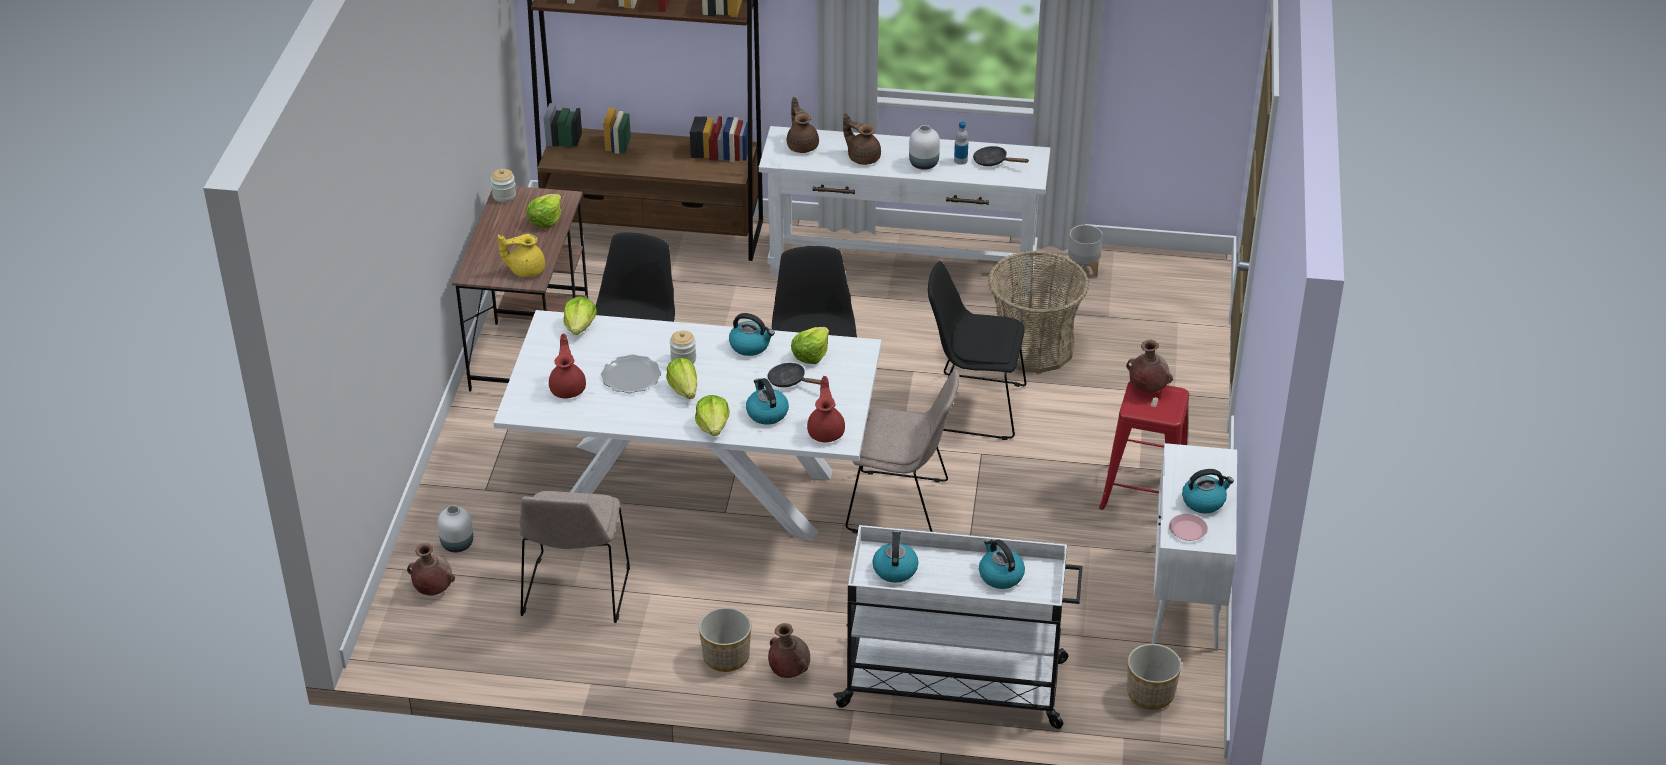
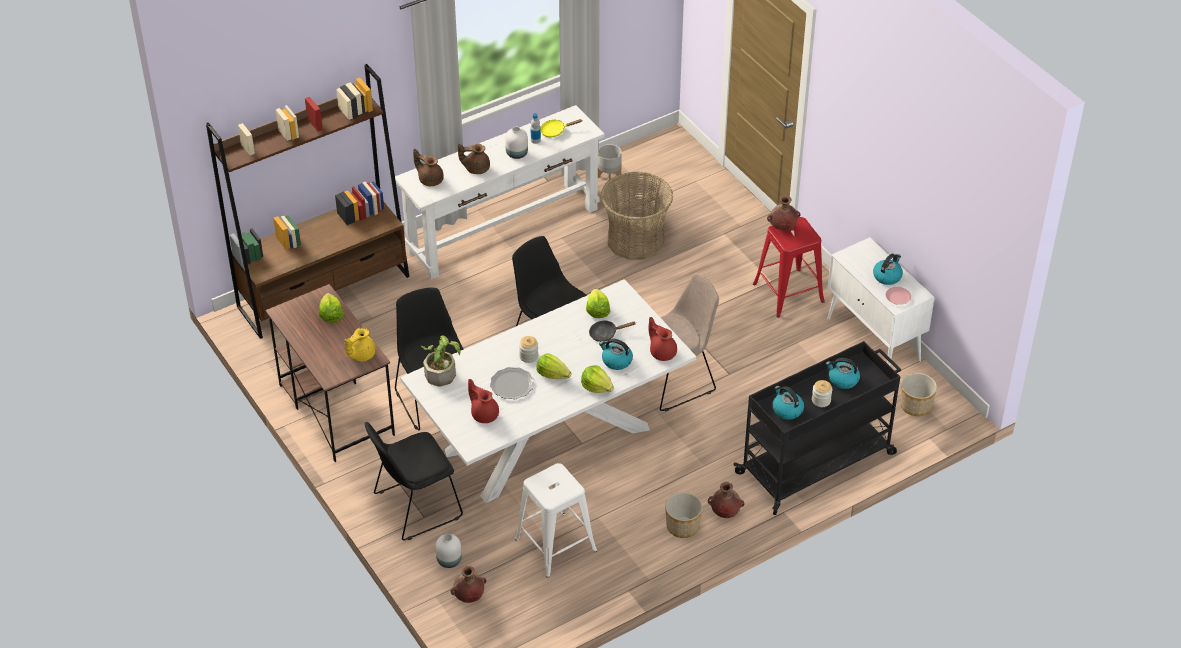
camera: 40 degrees left, 5 degrees up
(504, 196) = (282, 314): jar -> jar (821, 400)
(575, 593) = (555, 544): beige chair -> white stool
(580, 326) = (441, 372): lettuce -> potted plant
(750, 345) = (557, 325): kettle -> none
(956, 684) = (817, 463): white cart -> black cart
(973, 406) = (644, 296): black chair -> black chair (414, 507)
(993, 162) = (555, 131): black frying pan -> yellow frying pan

